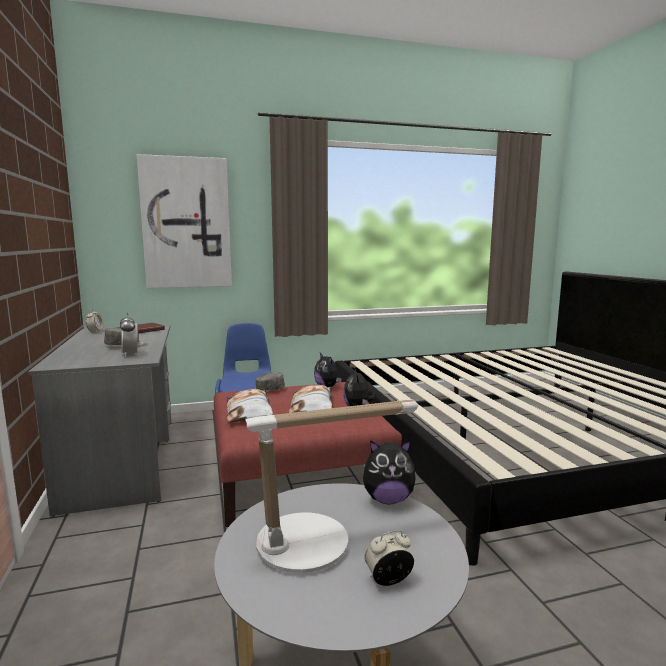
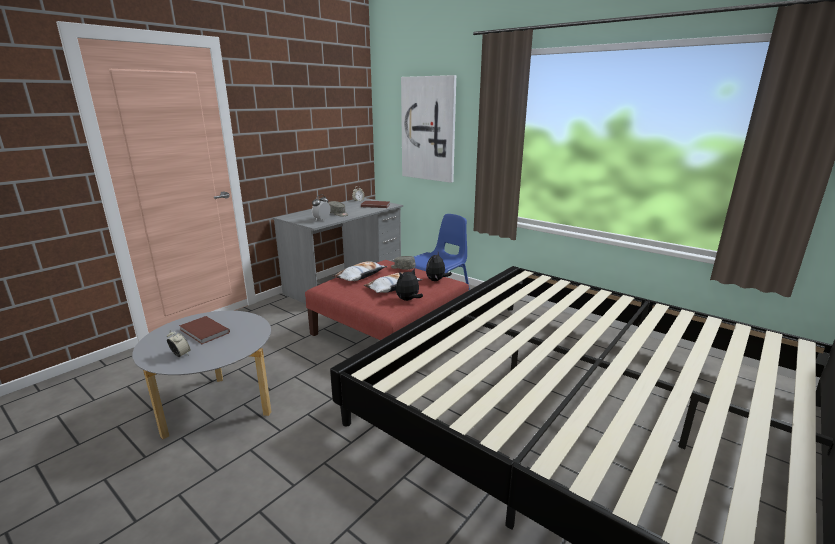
camera: 55 degrees right, 10 degrees up
(315, 542) = (204, 332): table lamp -> brown book
(388, 499) = (257, 337): plush toy -> none

